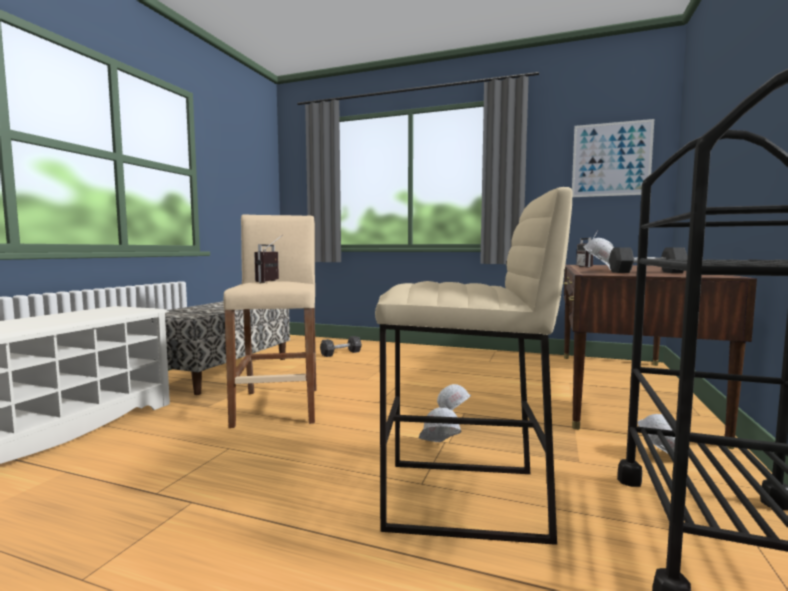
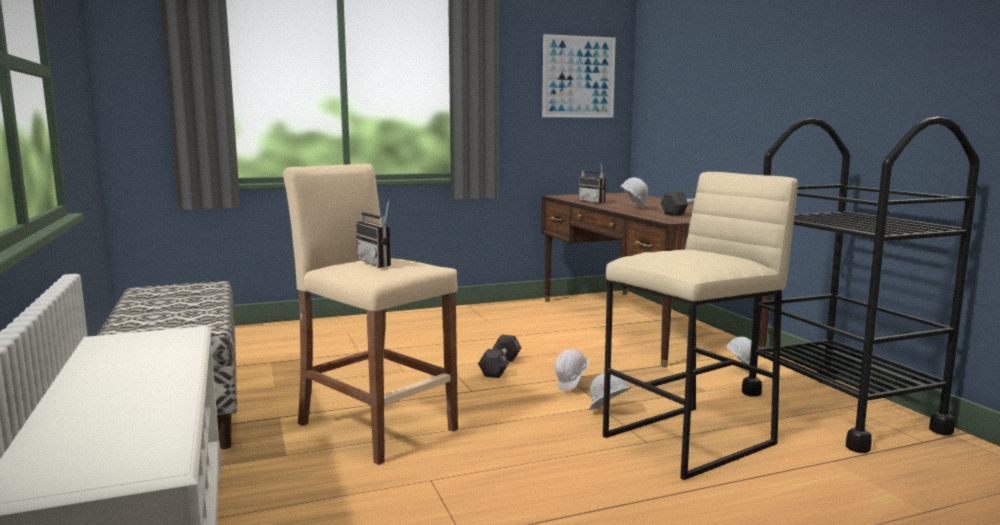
camera: 40 degrees left, 5 degrees up
(341, 353) = (293, 346): black dumbbell -> black dumbbell (500, 367)

